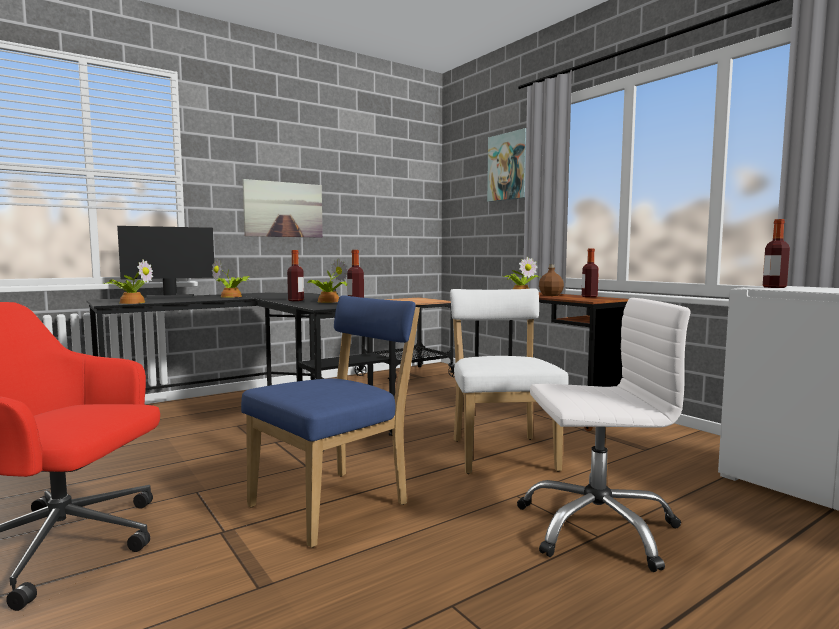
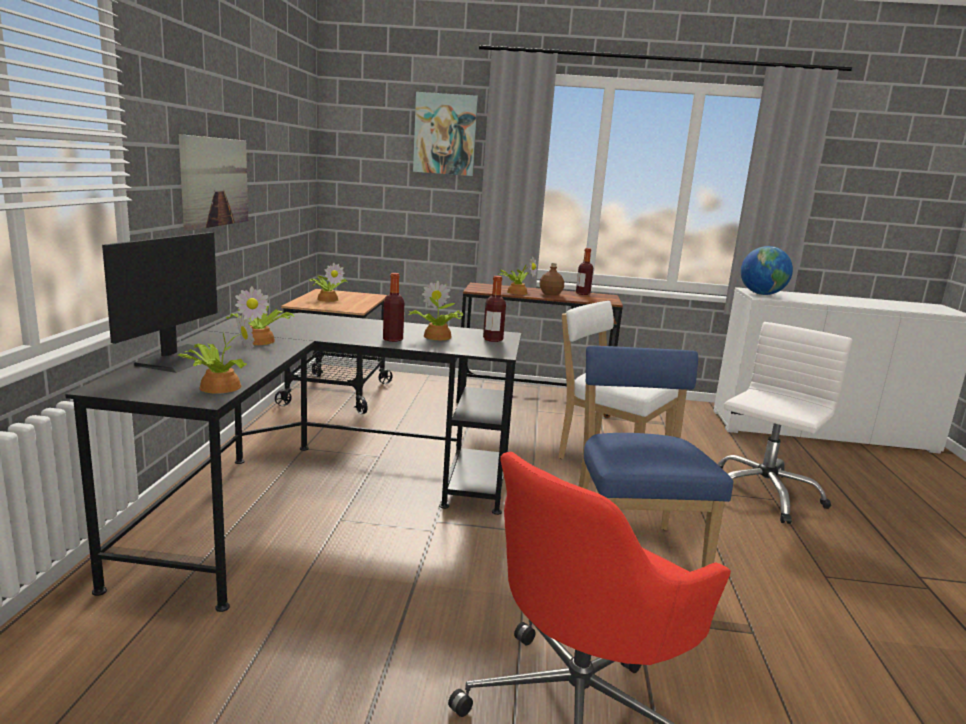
camera: 50 degrees left, 10 degrees up
(401, 300) = (328, 299): none -> potted plant
(774, 287) = (761, 294): bottle -> globe

